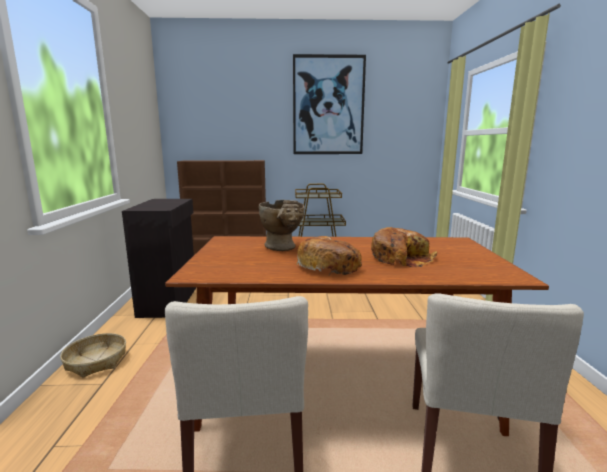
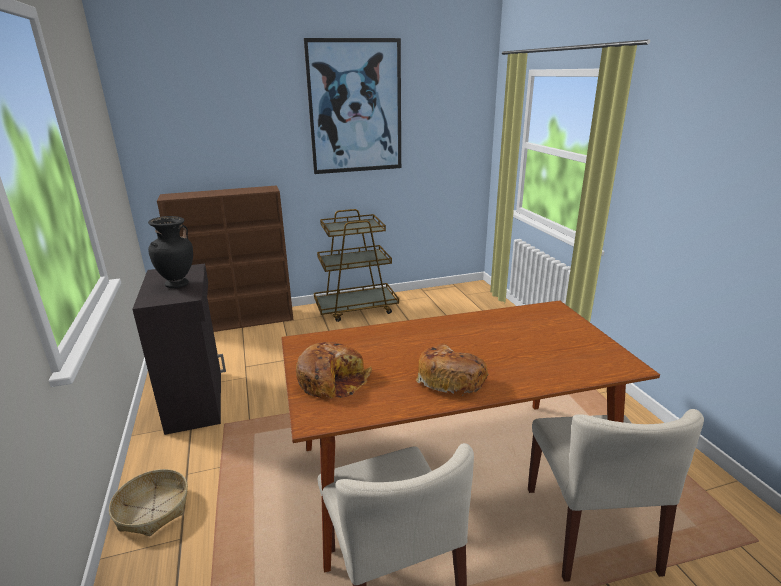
camera: 15 degrees left, 10 degrees up
(163, 204) = (178, 285): none -> black vase
(283, 248) = (381, 350): beige vase -> none
(401, 258) = (514, 351): bread -> bread (332, 380)

